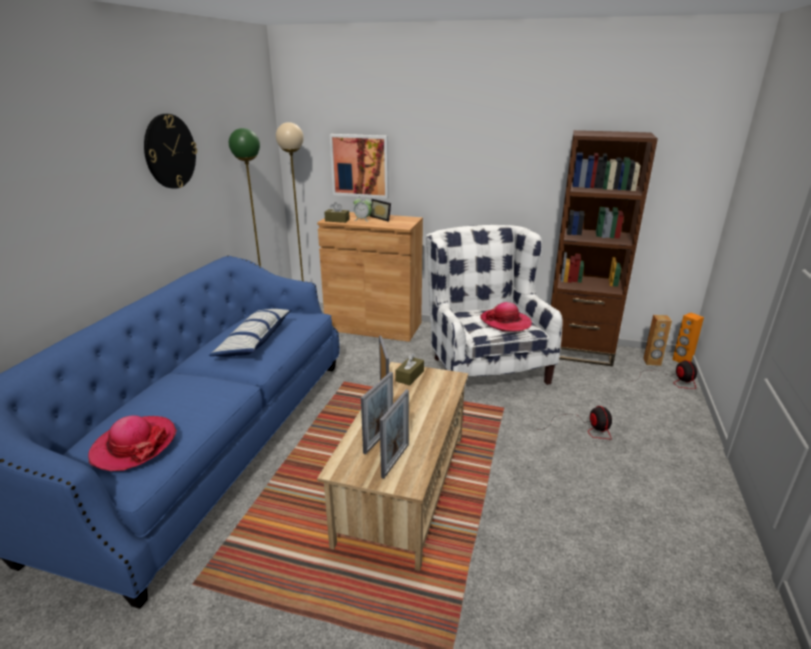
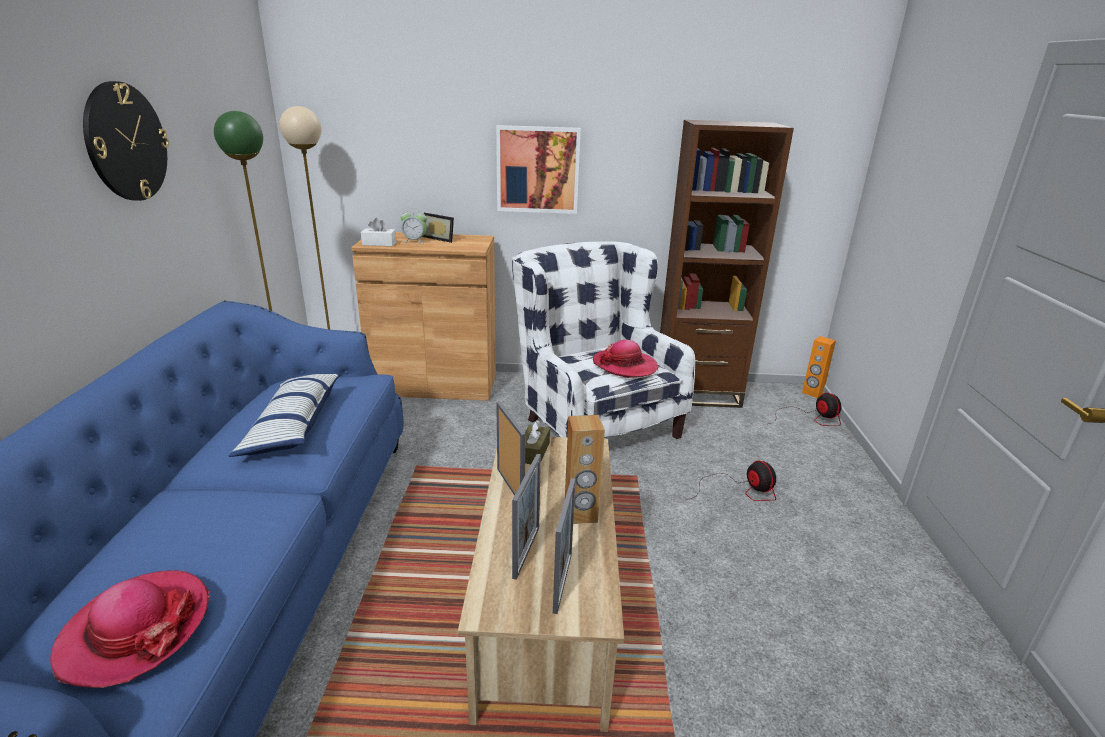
camera: 15 degrees left, 0 degrees up
(337, 220) = (379, 243): brown tissue box -> white tissue box
(360, 166) = (403, 168): picture -> picture (538, 170)
(652, 362) = (782, 398): brown speaker -> brown speaker (580, 514)

